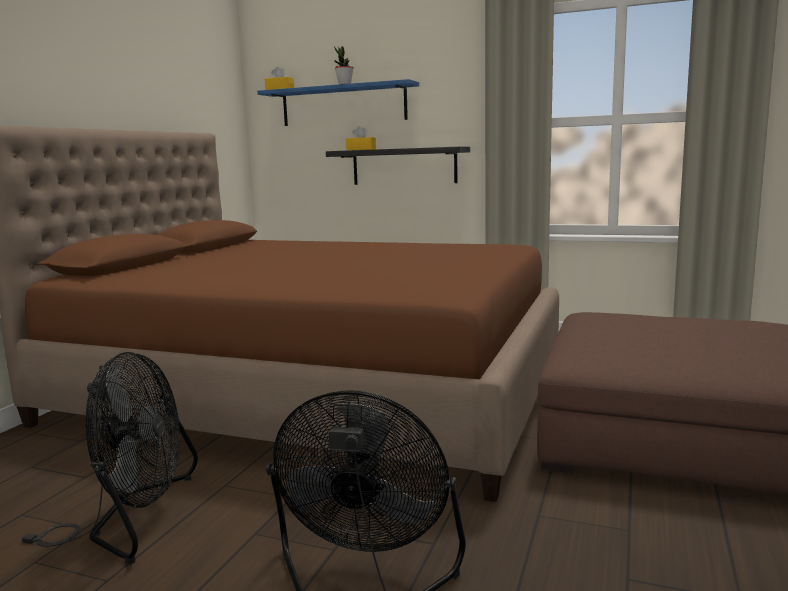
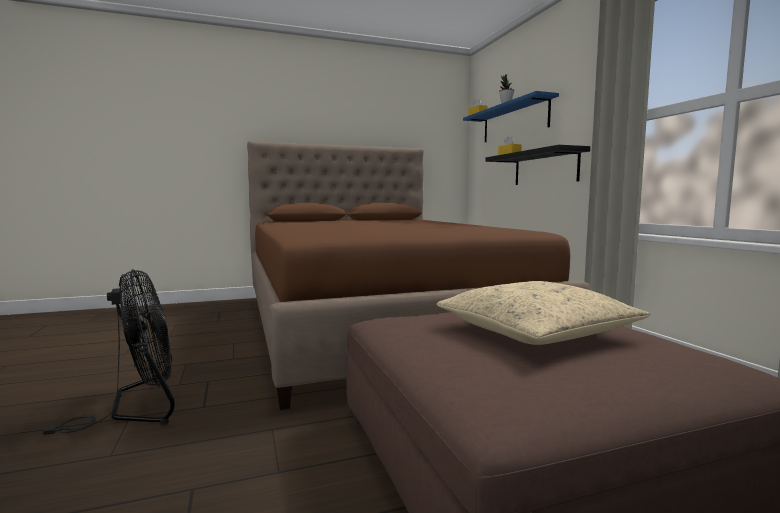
camera: 50 degrees right, 5 degrees down
(129, 520) = (182, 339): black fan -> none
(673, 334) = (535, 331): none -> beige pillow

